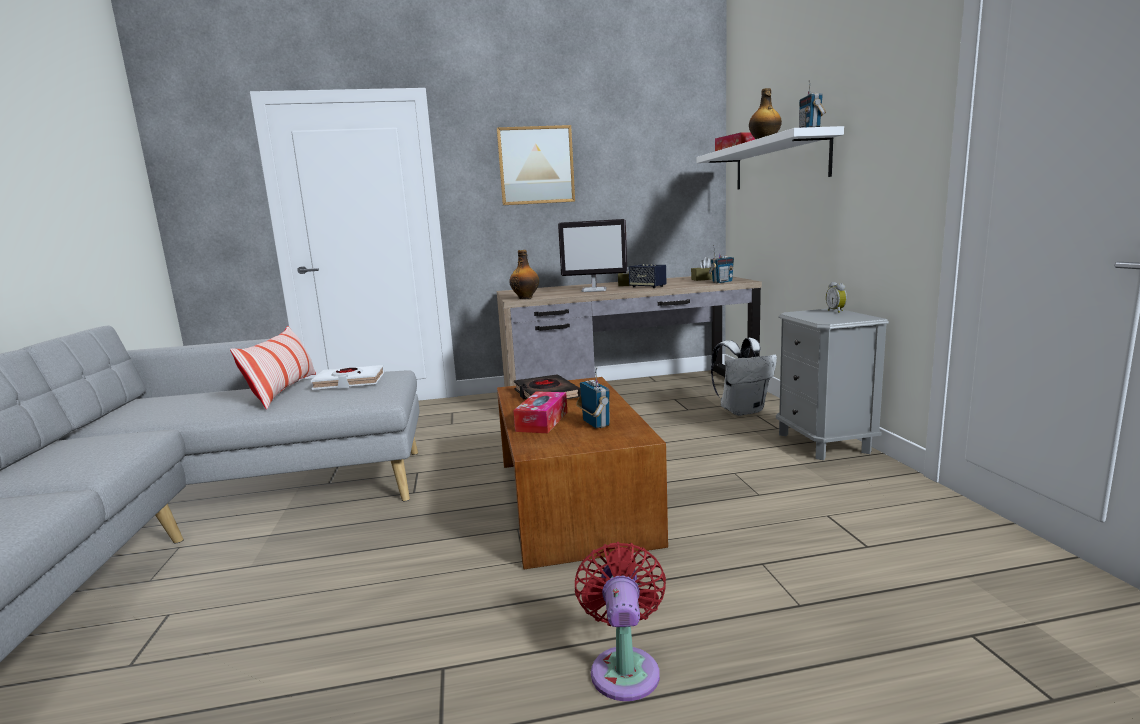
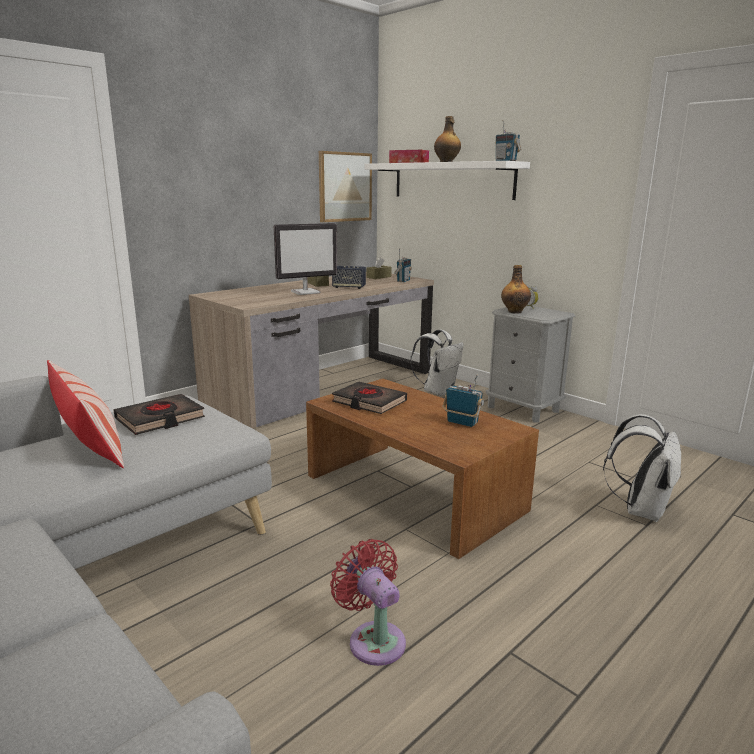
camera: 35 degrees left, 5 degrees up
(349, 382) = (160, 419): white book -> black book
(526, 298) = (257, 304): bottle -> bottle (514, 312)
(536, 165) = (224, 159): picture -> picture (344, 187)
(542, 421) = (416, 428): tissue box -> none
(624, 668) = (614, 600): red fan -> red fan (374, 639)
(818, 586) = (640, 510): none -> white backpack

